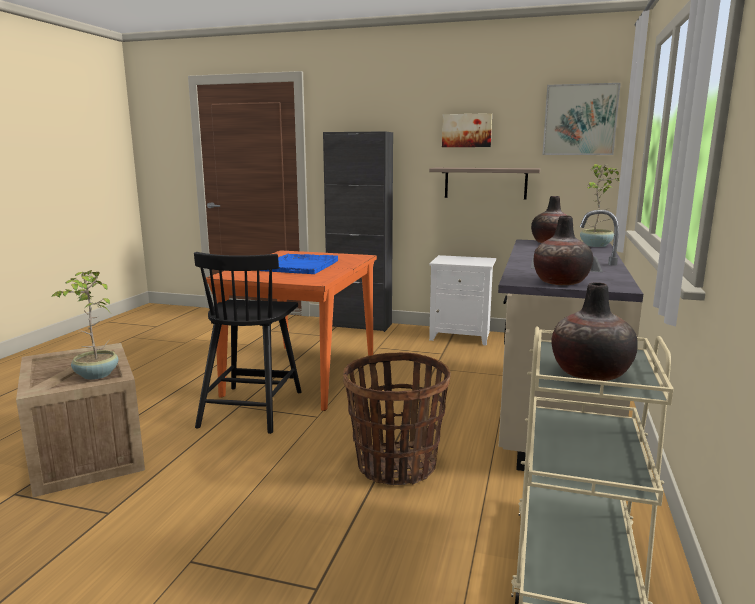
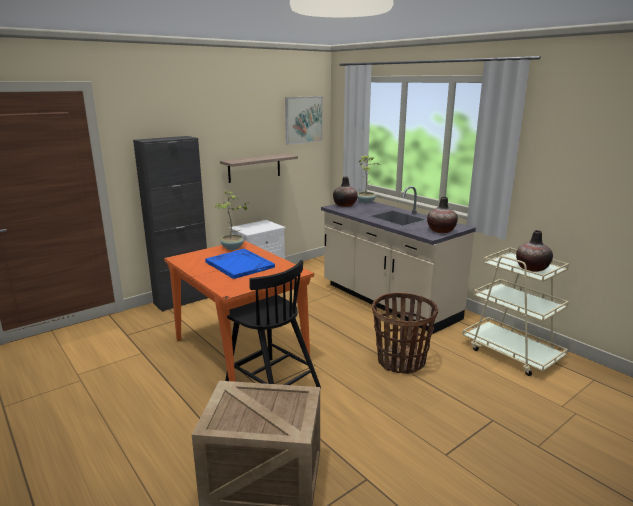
camera: 55 degrees left, 5 degrees up
(96, 375) = (287, 403): potted plant -> potted plant (233, 248)
(467, 130) = (239, 130): picture -> none

